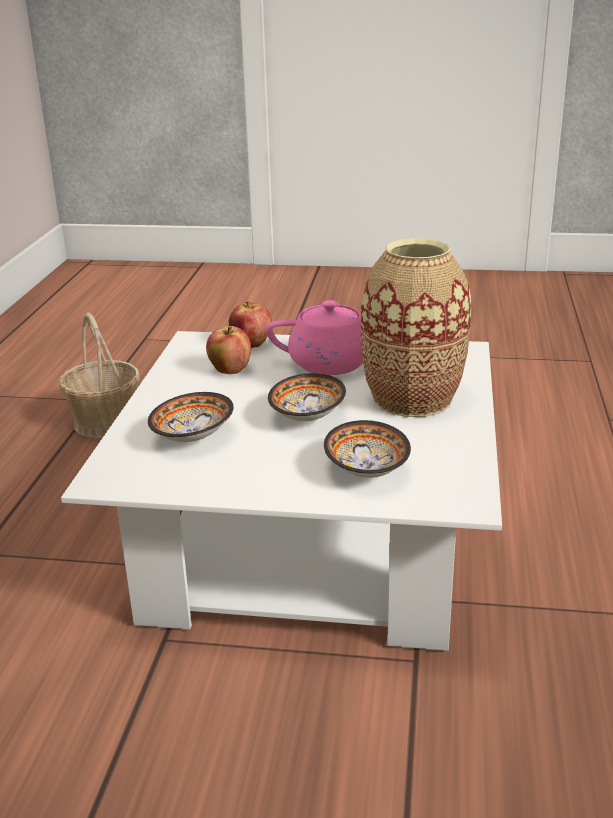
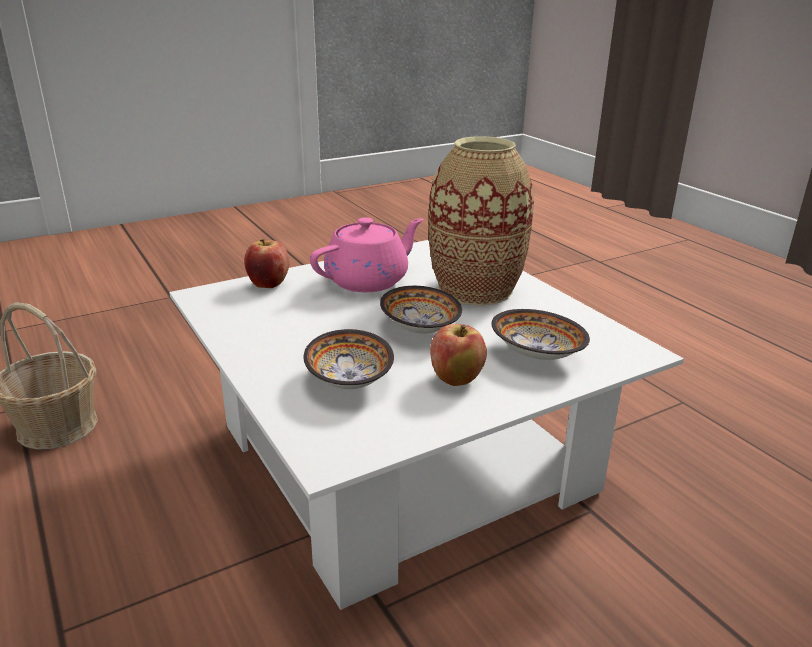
camera: 40 degrees left, 0 degrees up
(230, 370) = (286, 312): apple -> apple (456, 379)

